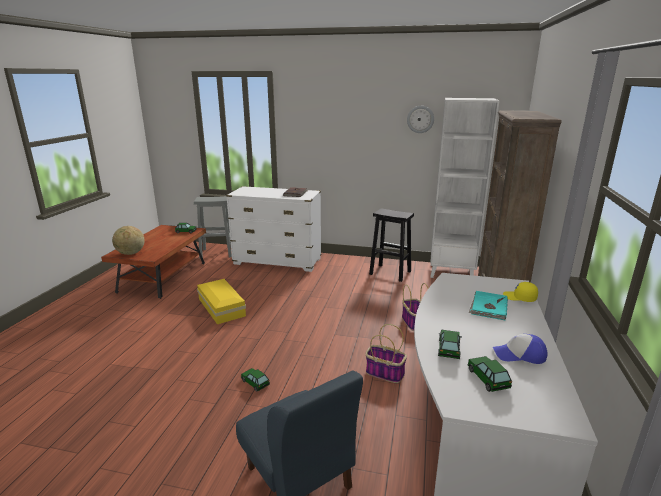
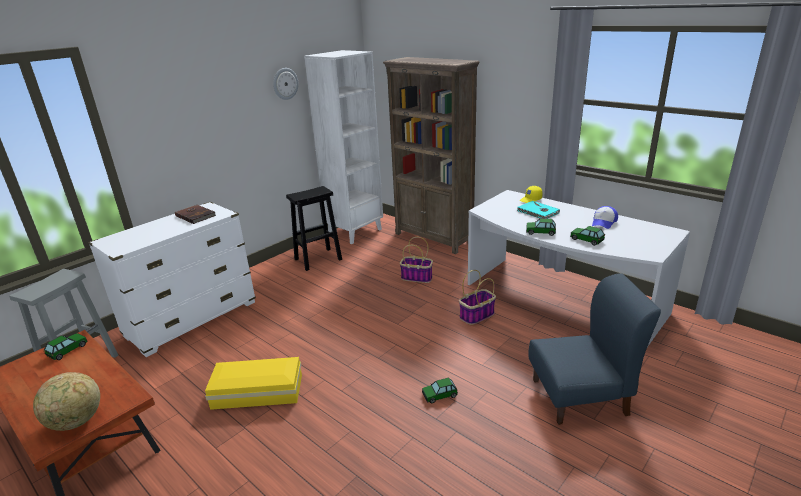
camera: 60 degrees left, 5 degrees up
(488, 378) = (626, 238): toy car -> toy car (540, 232)

